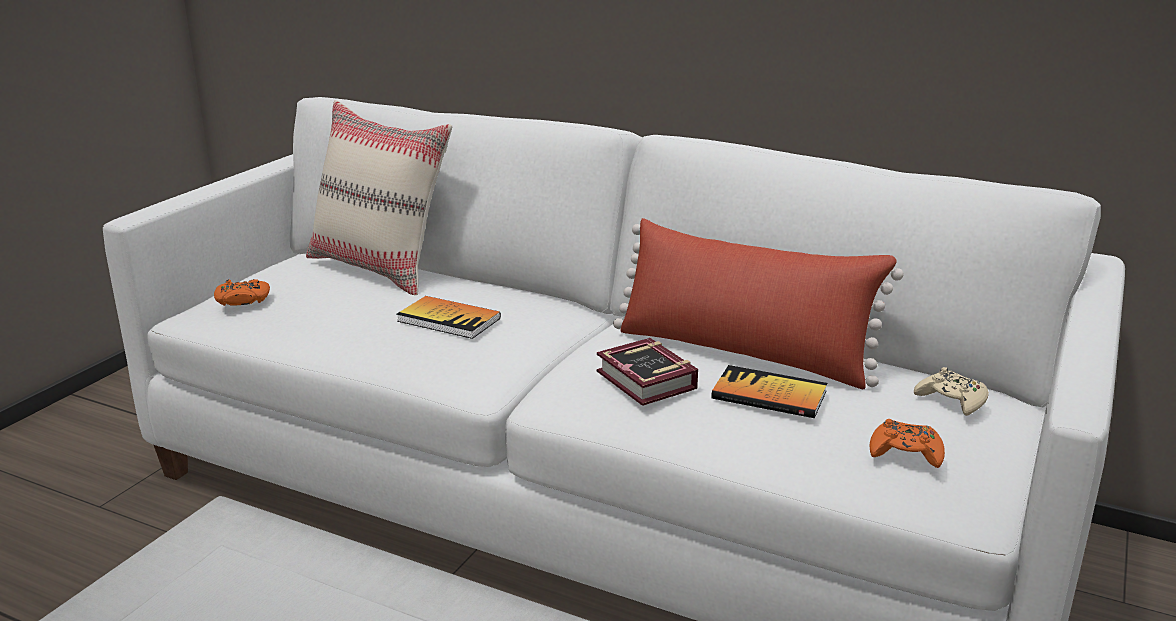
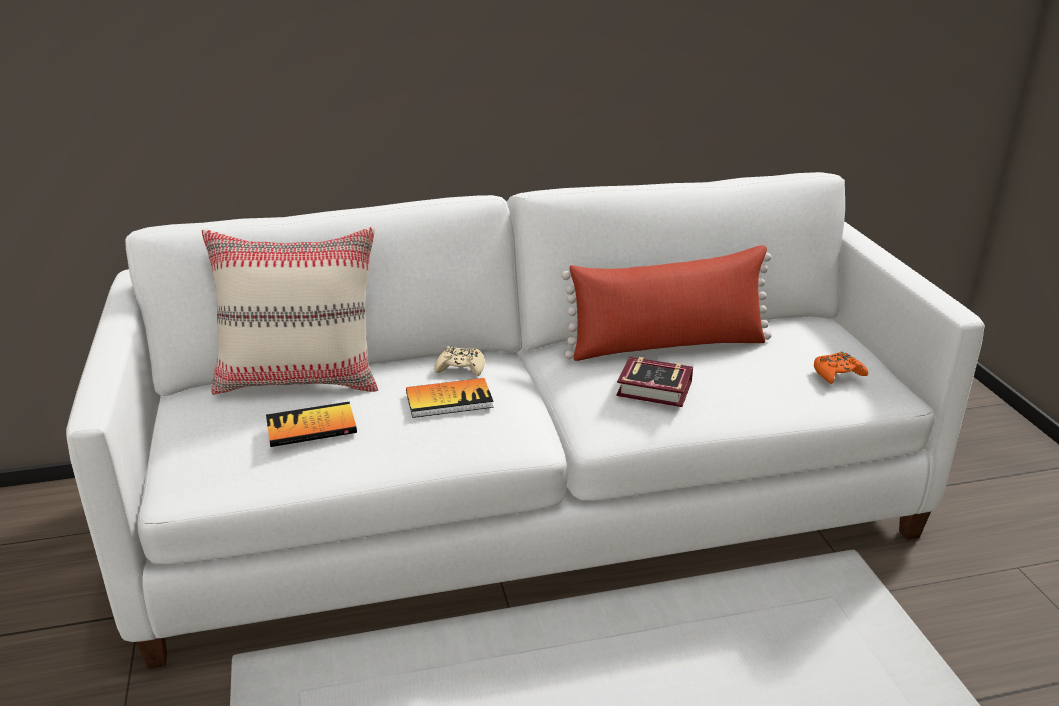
camera: 40 degrees left, 5 degrees up
(242, 300) = (223, 456): orange game controller -> none
(769, 395) = (732, 368): book -> book (311, 427)
(952, 400) = (810, 331): beige game controller -> beige game controller (461, 368)

